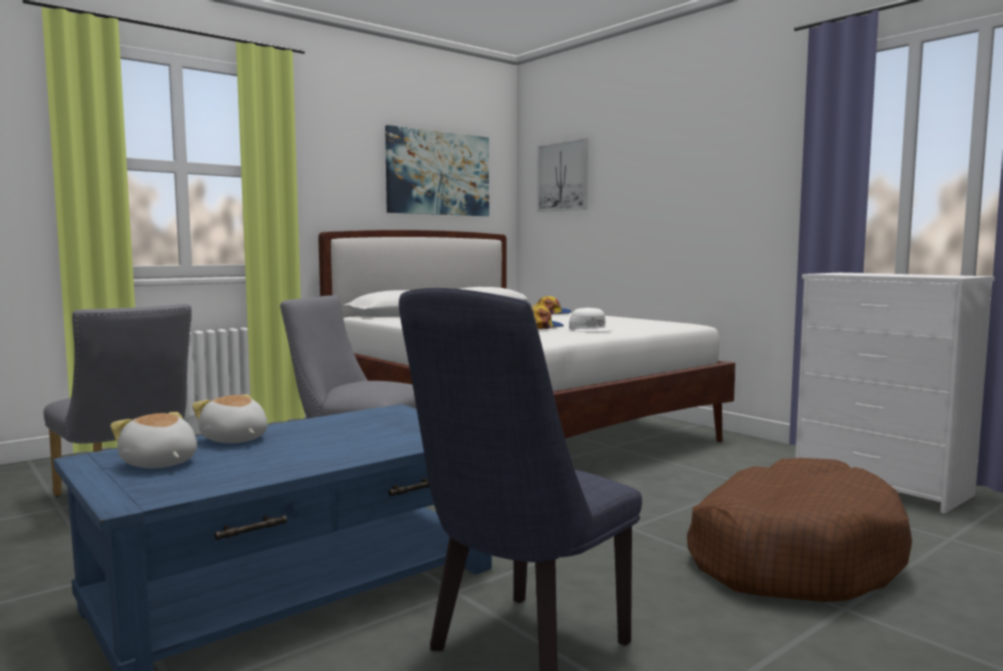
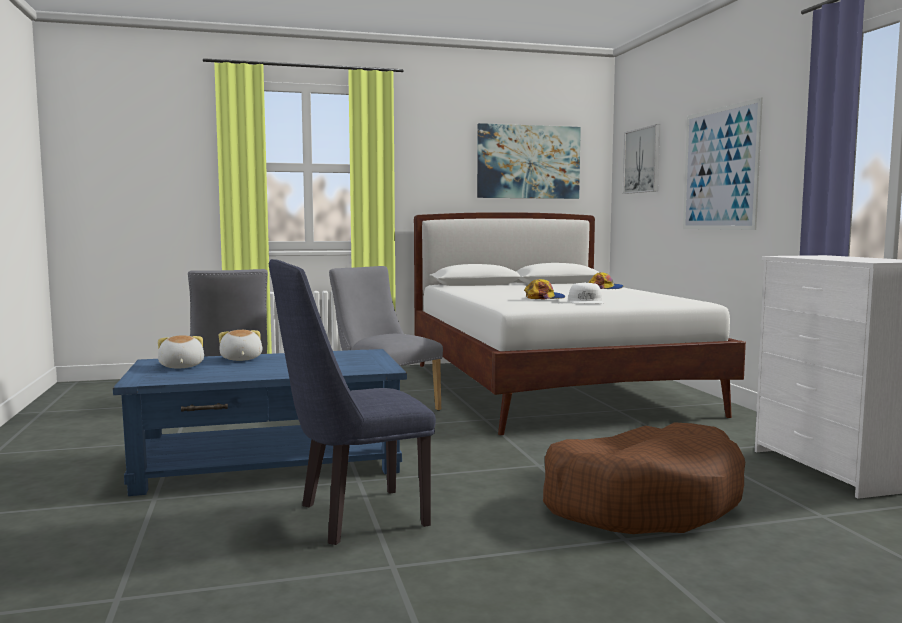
camera: 25 degrees right, 0 degrees up
(675, 186) = (720, 169): none -> picture

